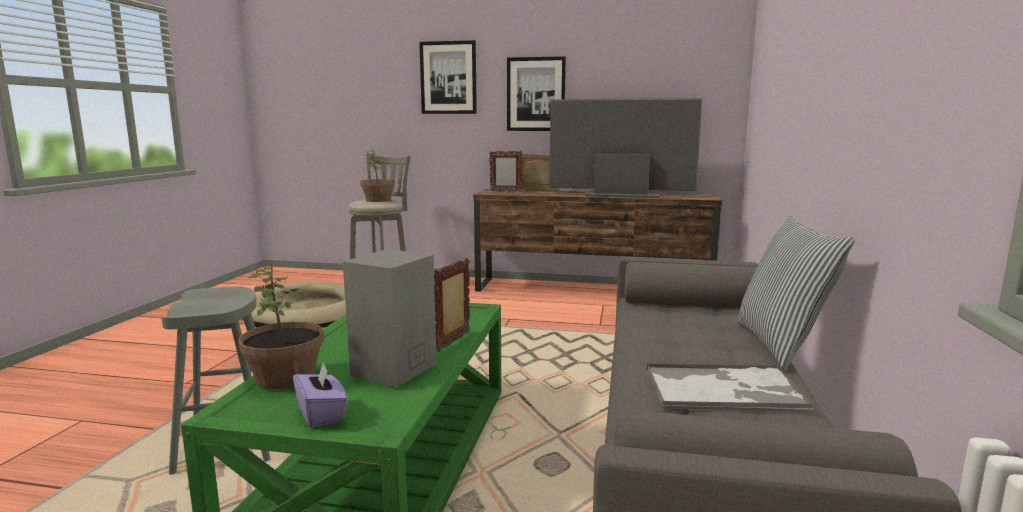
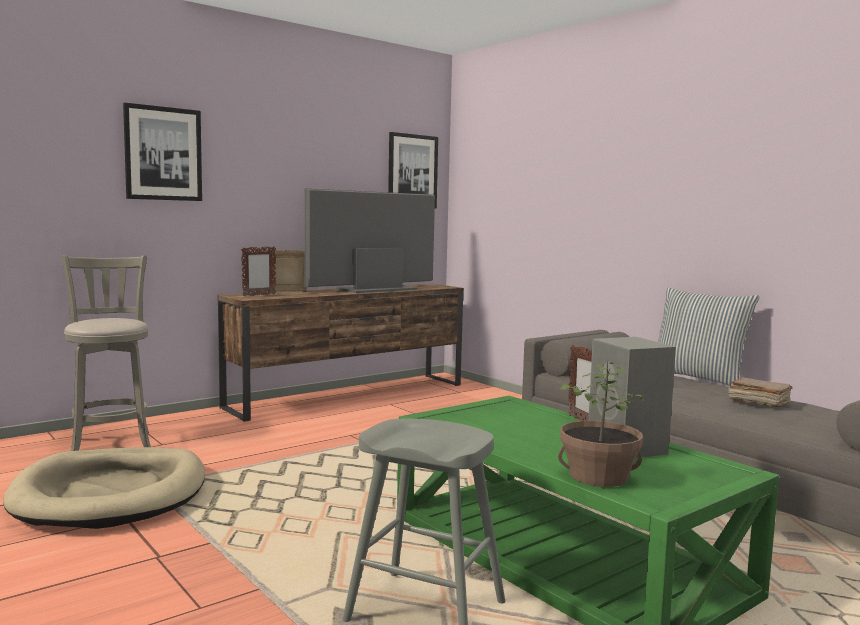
camera: 50 degrees left, 5 degrees down
(321, 414) = (699, 480): purple tissue box -> none
(378, 200) = (110, 320): potted plant -> none
(536, 94) = (270, 181): picture -> picture (412, 171)
(725, 389) = (758, 402): tray -> brown book

